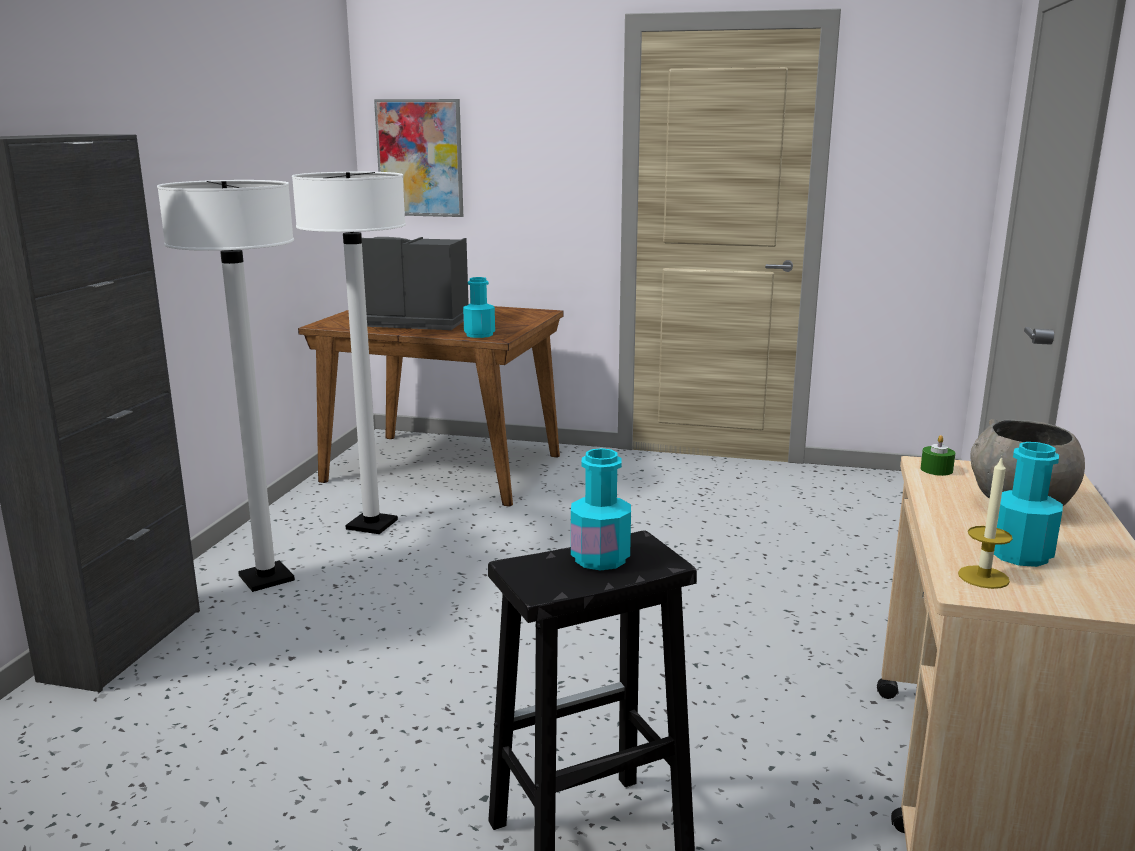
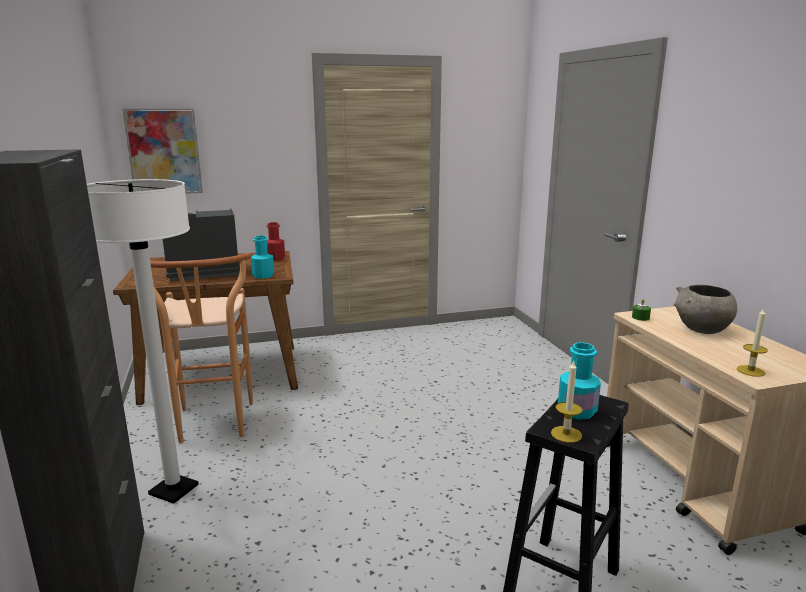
camera: 30 degrees left, 0 degrees up
(372, 525) = (214, 427): white floor lamp -> brown stool
(529, 317) = (275, 258): none -> red bottle
(532, 577) = (566, 434): none -> candle
(1020, 554) = (742, 355): turquoise bottle -> none

